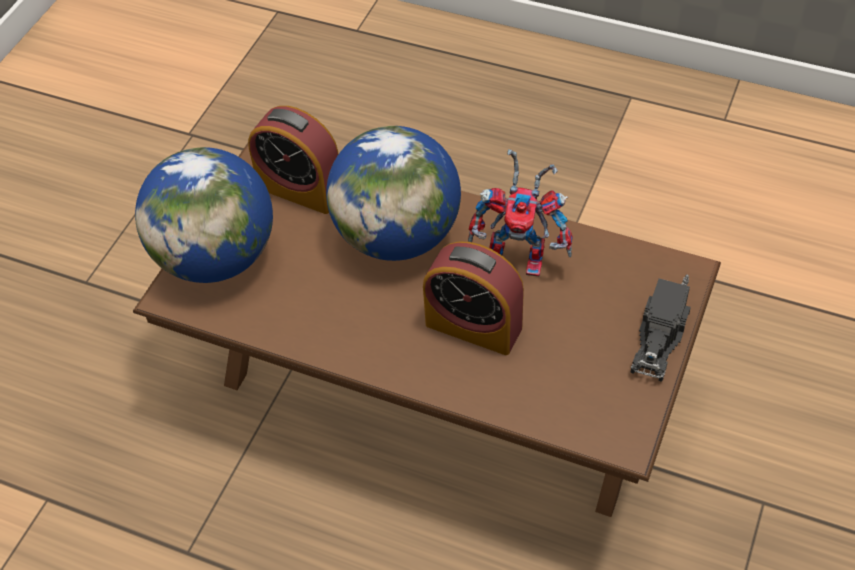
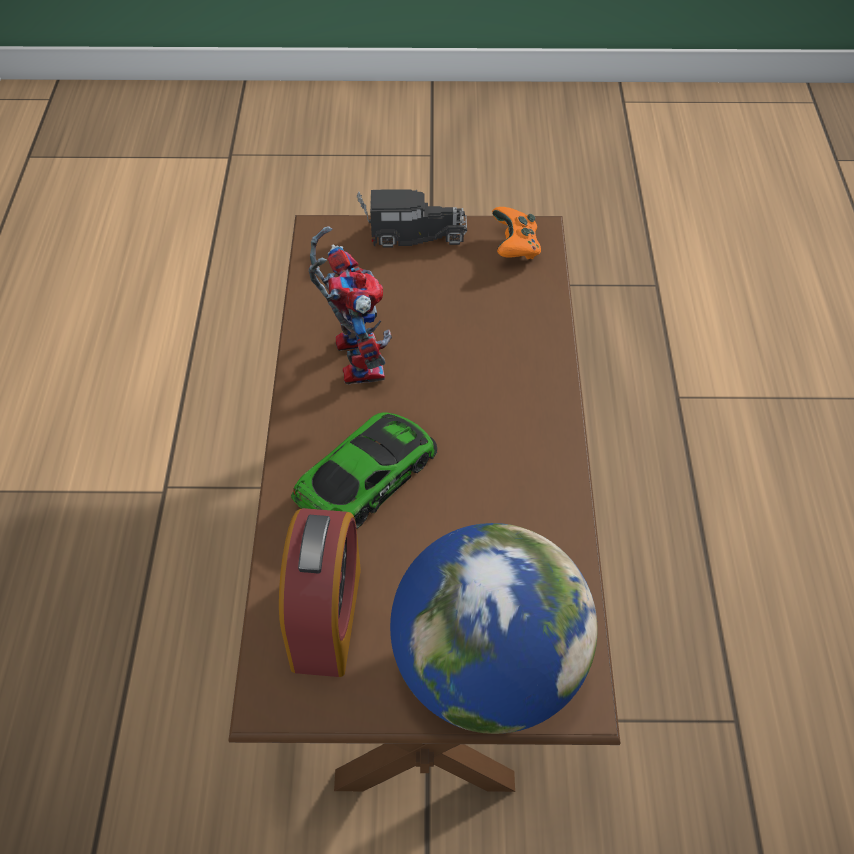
camera: 115 degrees left, 0 degrees up
(397, 236) = (367, 477): globe -> toy car
(473, 326) = (465, 368): alarm clock -> none
(610, 415) = (515, 247): none -> orange game controller

